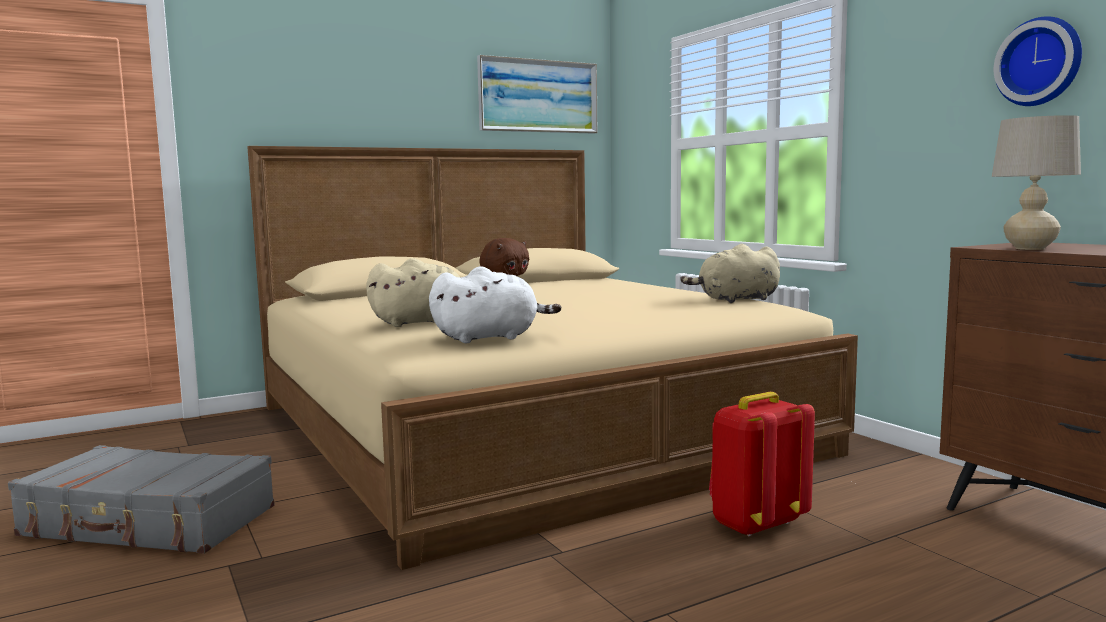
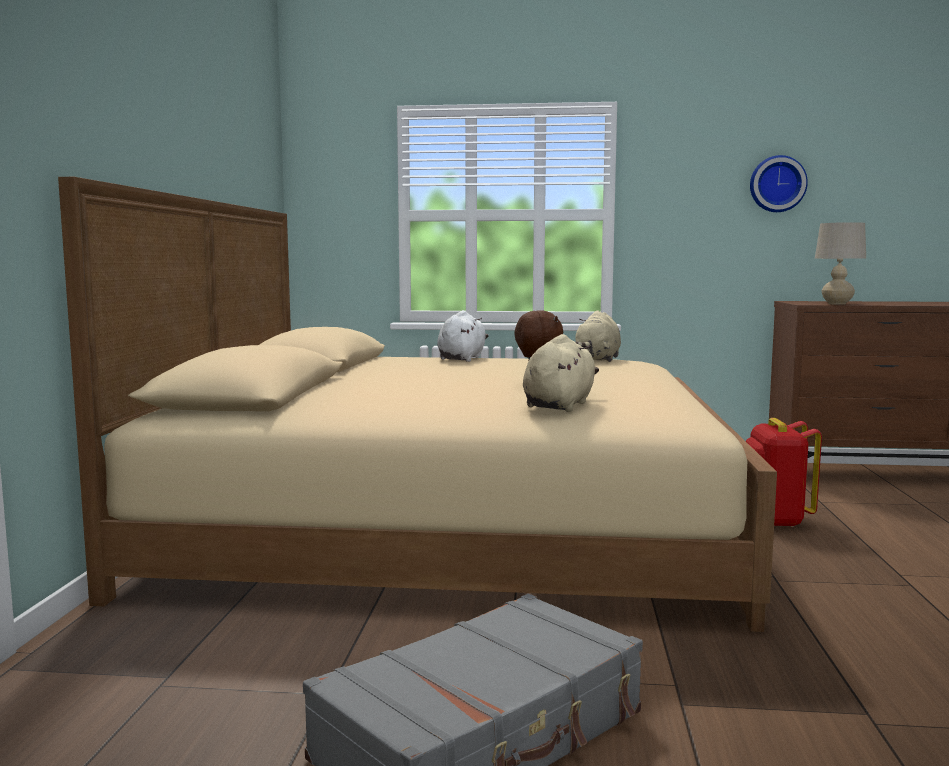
camera: 55 degrees left, 0 degrees up
(490, 338) = (670, 405): white plush toy -> white plush toy (462, 359)
(538, 96) = (250, 145): picture -> none

